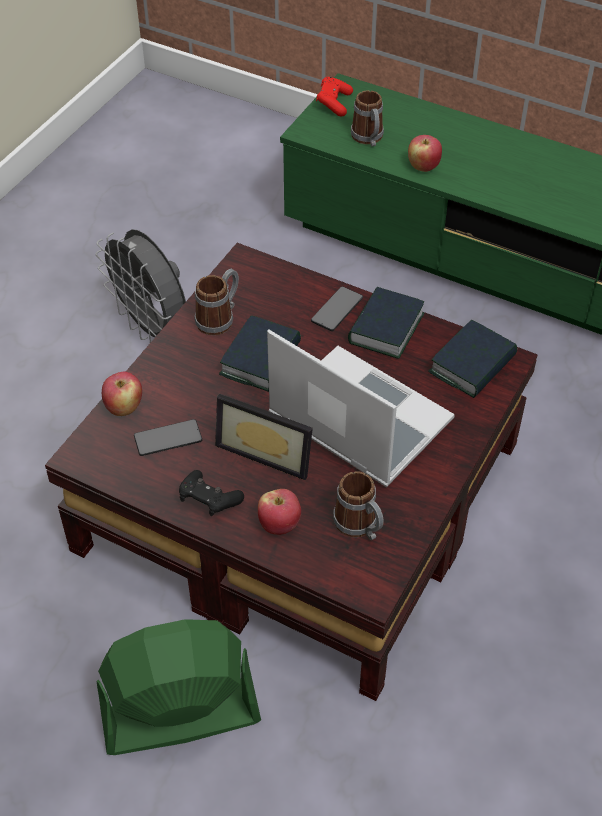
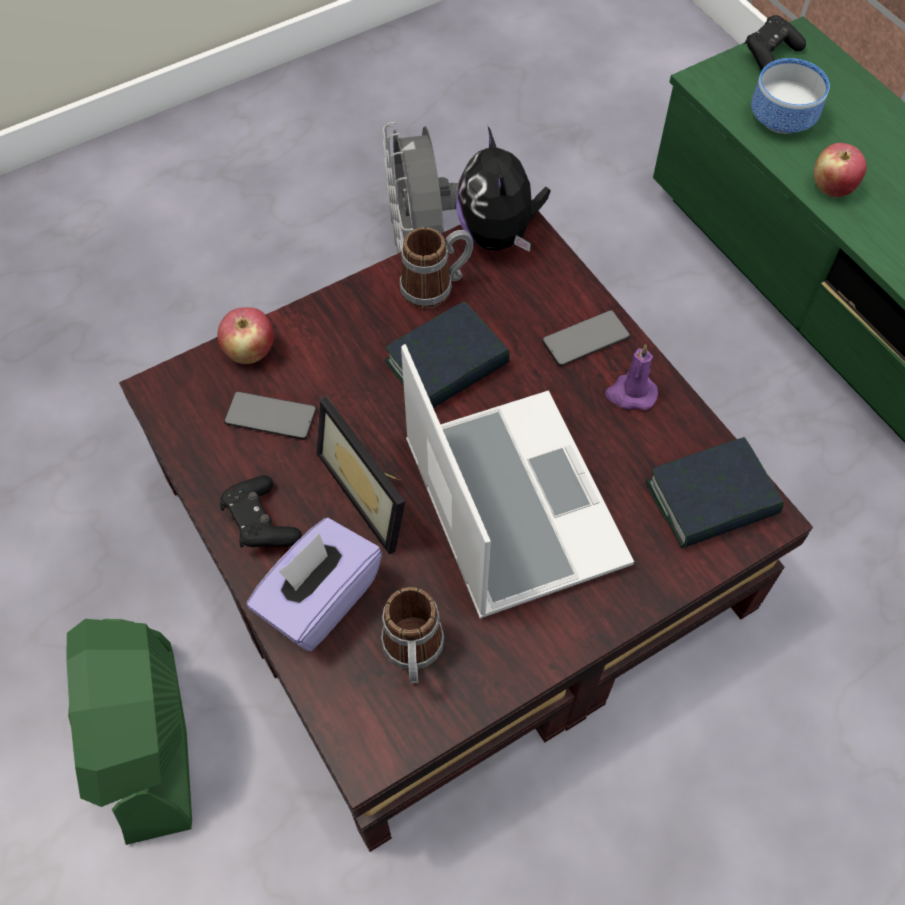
camera: 30 degrees right, 10 degrees up
(180, 716) = (150, 741): green fan -> green fan turned 120 degrees counterclockwise
(238, 272) = (498, 234): none -> plush toy
(279, 525) = (319, 599): apple -> purple tissue box
(334, 103) = (770, 55): red game controller -> black game controller
(369, 139) = (783, 121): mug -> bowl
(385, 328) = (630, 394): book -> purple candle

